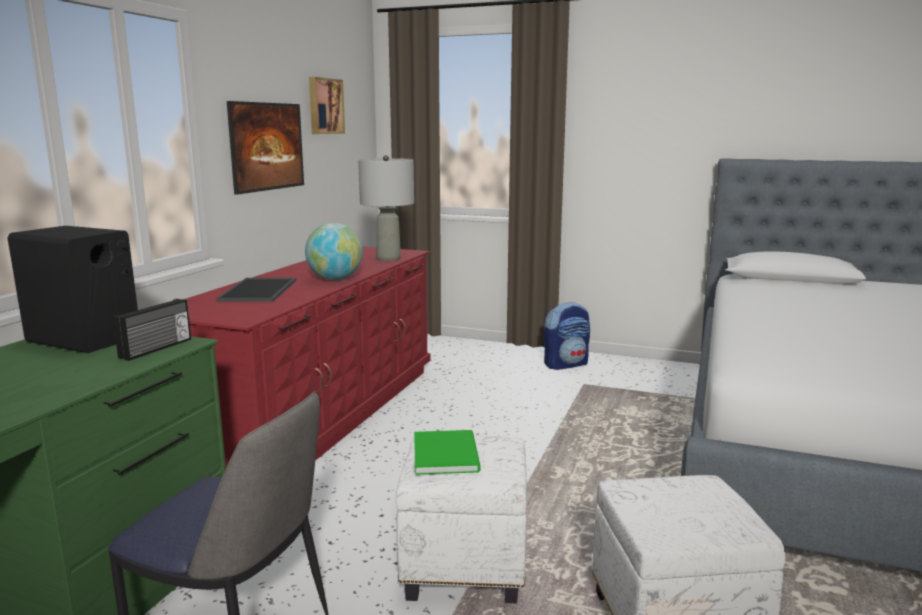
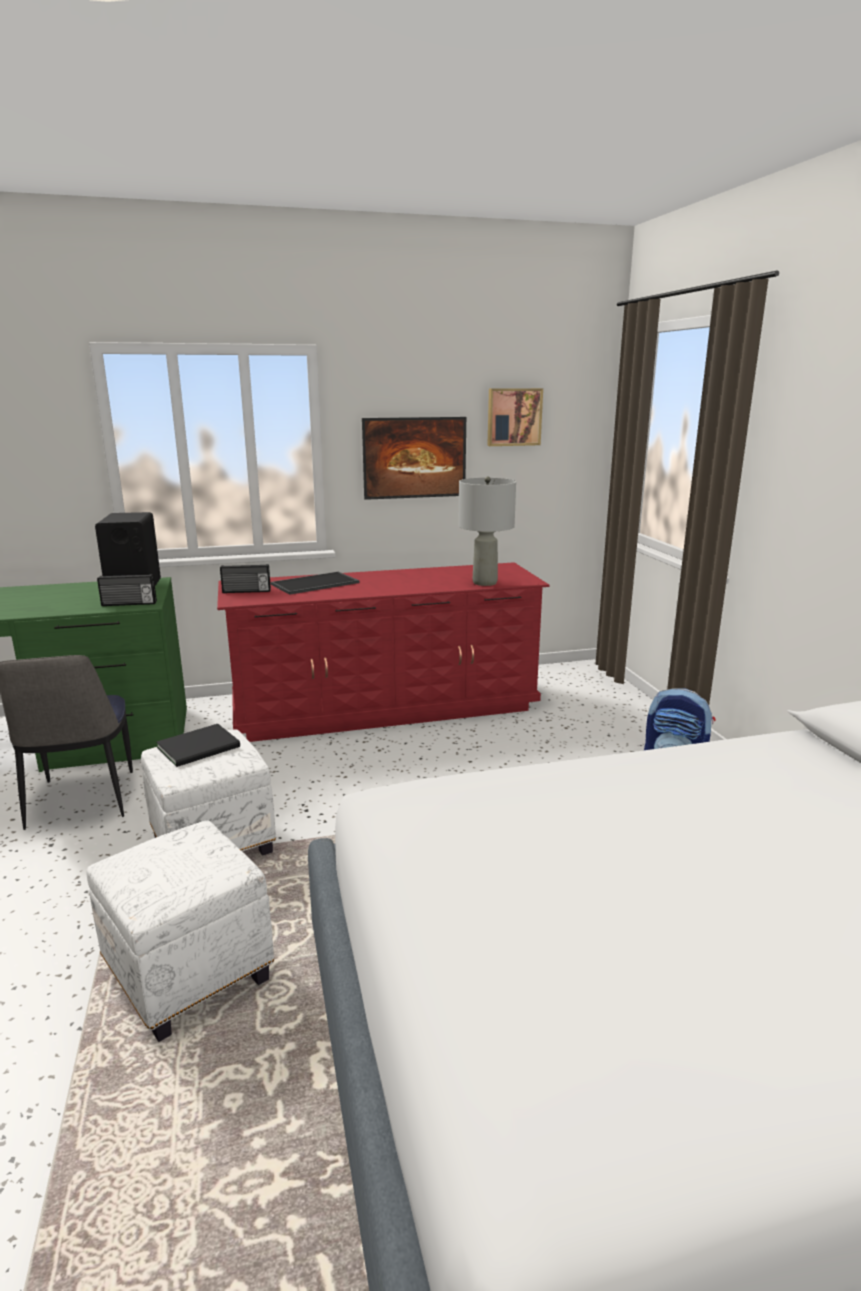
camera: 55 degrees right, 5 degrees up
(217, 311) = (246, 591): none -> radio
(335, 279) = (382, 589): globe -> none
(447, 453) = (201, 747): green book -> black book

